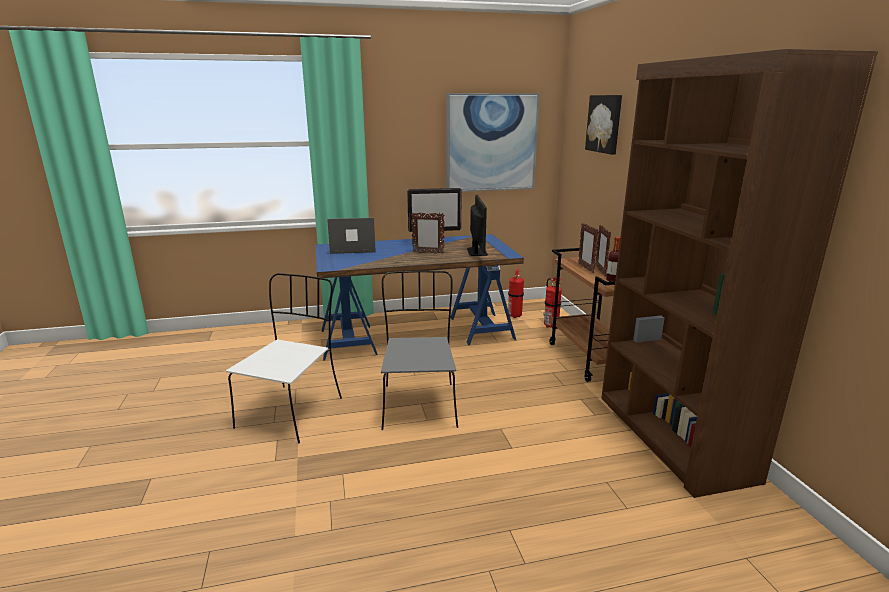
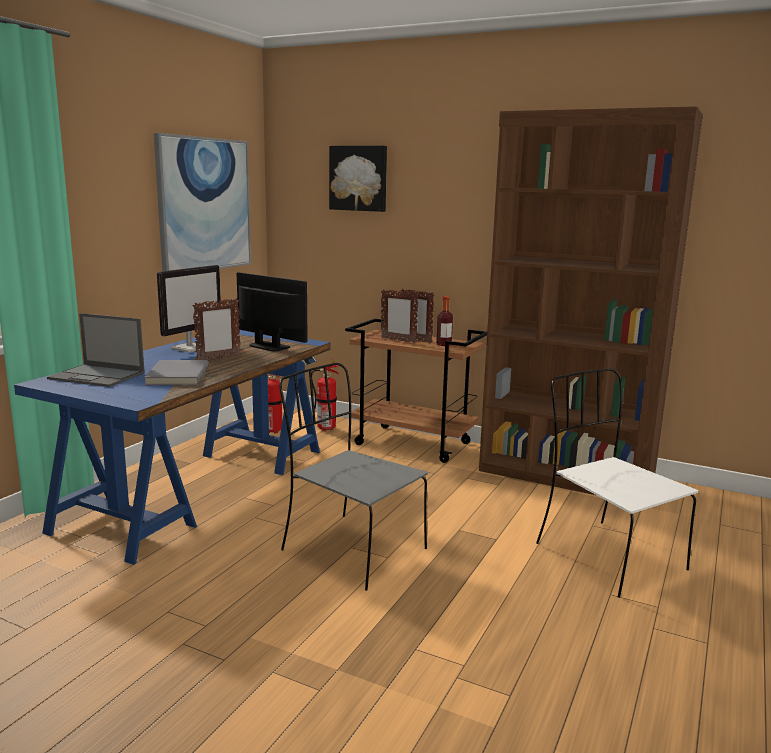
camera: 50 degrees left, 5 degrees down
(292, 411) = (221, 635): white chair -> white chair (606, 555)
(352, 248) = (98, 376): laptop -> laptop turned 105 degrees counterclockwise
(382, 257) = (176, 376): none -> grey book

